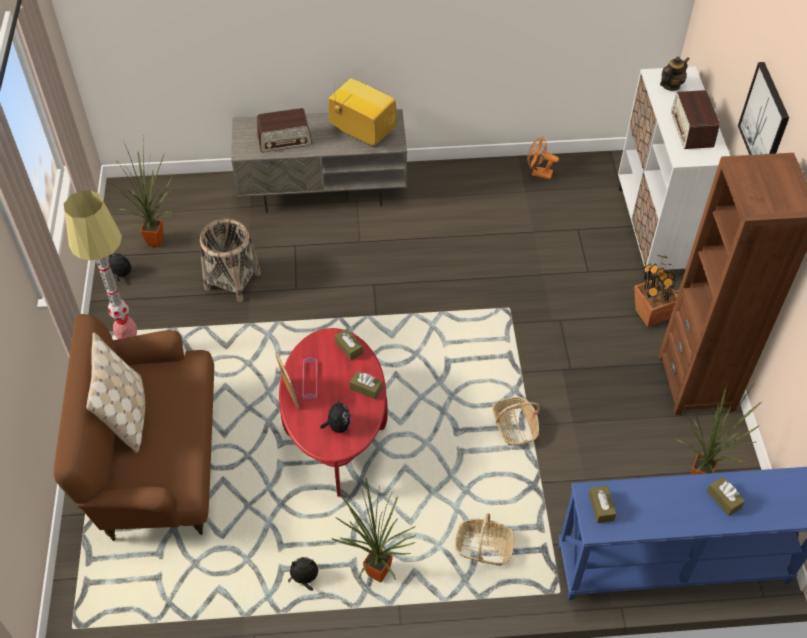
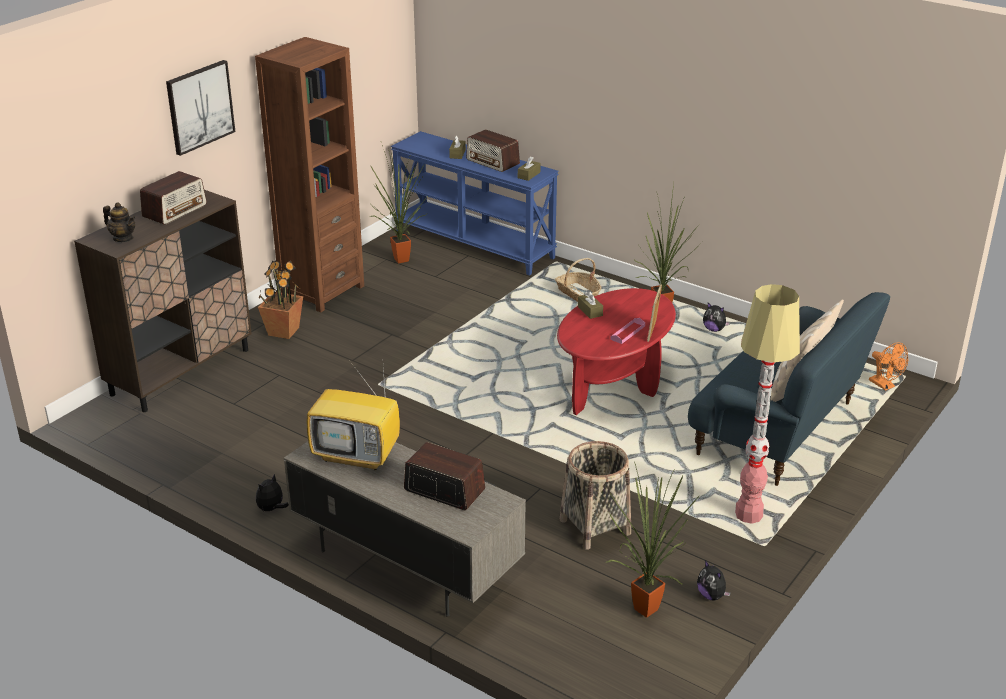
camera: 140 degrees left, 20 degrees down
(158, 462) = (779, 430): brown sofa -> blue sofa
(338, 426) = (634, 303): plush toy -> plush toy (271, 509)
(349, 348) = (575, 336): brown tissue box -> none
(361, 133) = (358, 455): television -> television turned 60 degrees counterclockwise
(514, 427) = (478, 327): basket -> none
(538, 173) = (184, 460): orange fan -> orange fan (885, 386)
(654, 231) = (181, 371): white cabinet -> brown cabinet
(668, 509) = (493, 162): none -> radio
(670, 85) = (123, 238): teapot -> teapot turned 150 degrees counterclockwise

